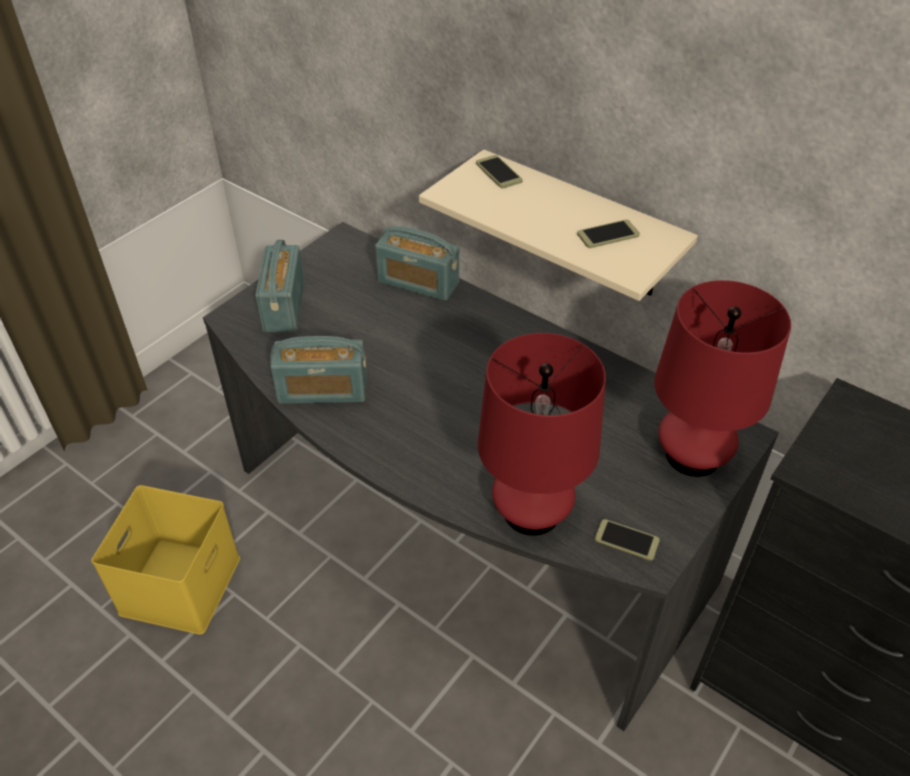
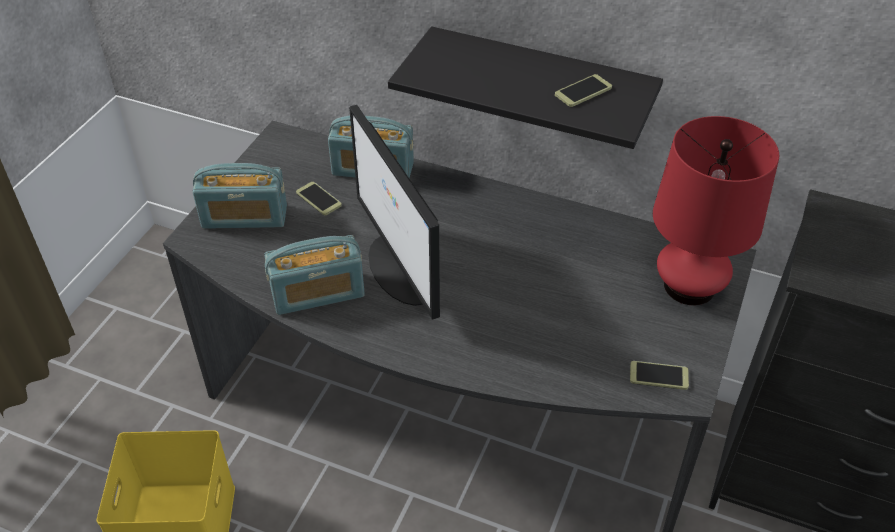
camera: 15 degrees left, 0 degrees up
(283, 306) = (244, 217): radio -> radio turned 75 degrees counterclockwise
(410, 384) = (402, 270): none -> monitor
(499, 172) = (456, 47): phone -> phone (319, 199)
(531, 512) = (563, 369): red table lamp -> none
(580, 226) = (540, 87): beige shelf -> black shelf

